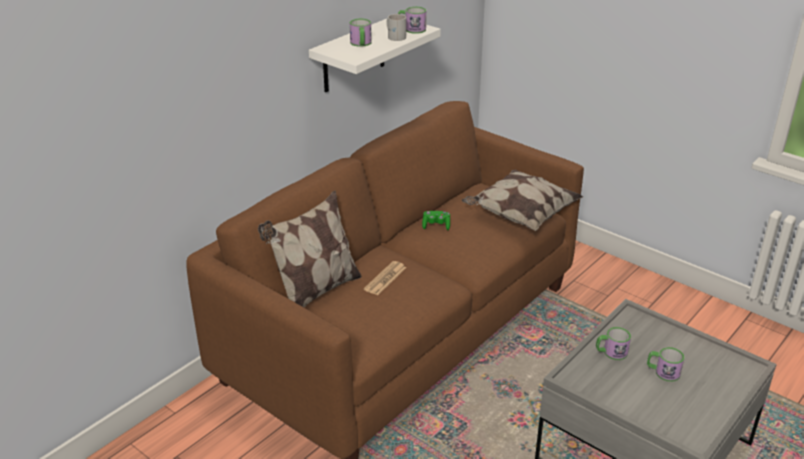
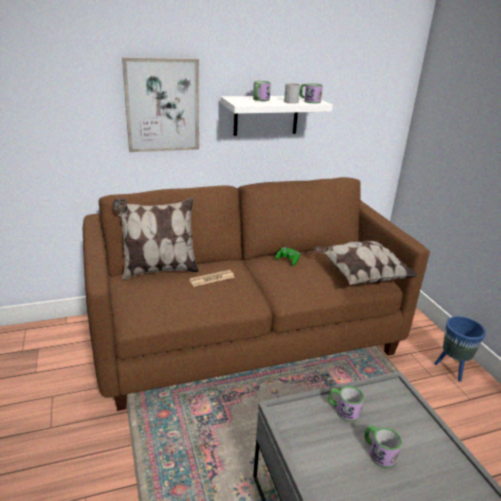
camera: 30 degrees right, 5 degrees down
(251, 83) = (162, 105): none -> picture
(619, 281) = (451, 369): none -> blue planter

